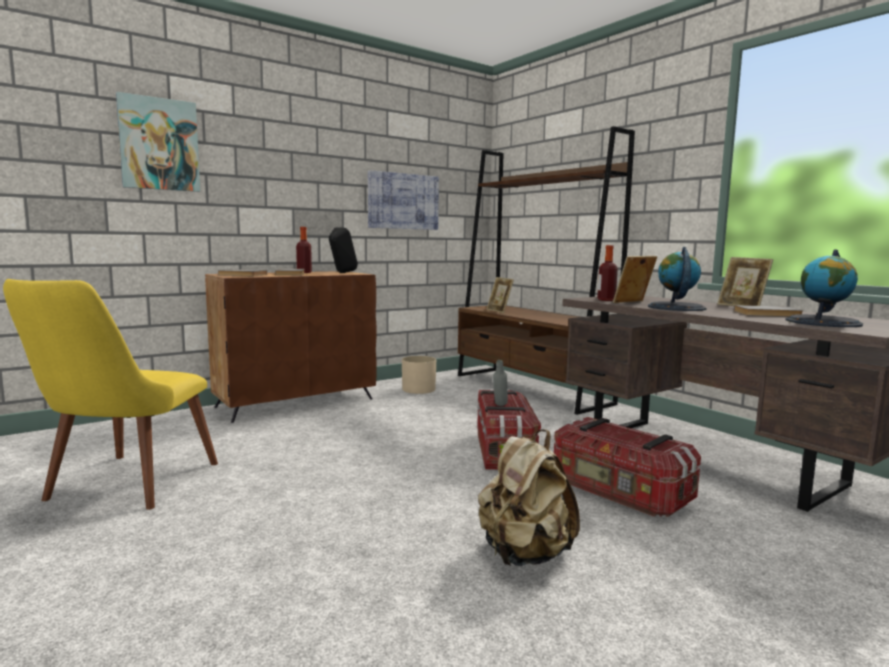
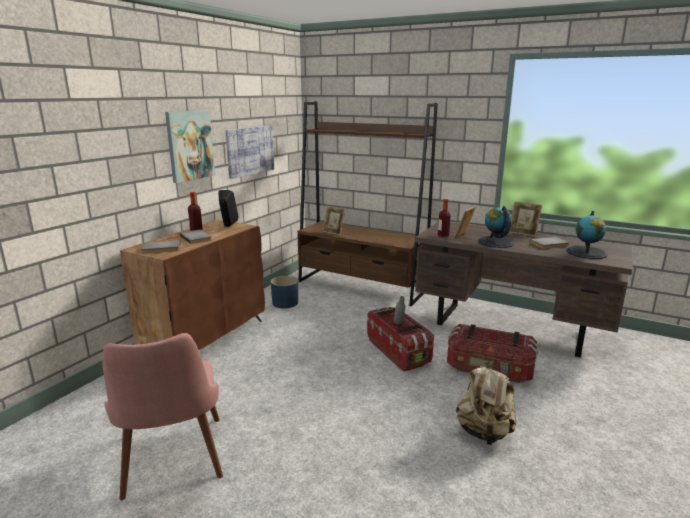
camera: 25 degrees left, 10 degrees up
(122, 488) = (173, 466): yellow chair -> pink chair
(159, 144) = (66, 139): picture -> picture (190, 145)
(419, 389) = (285, 303): beige planter -> blue planter

